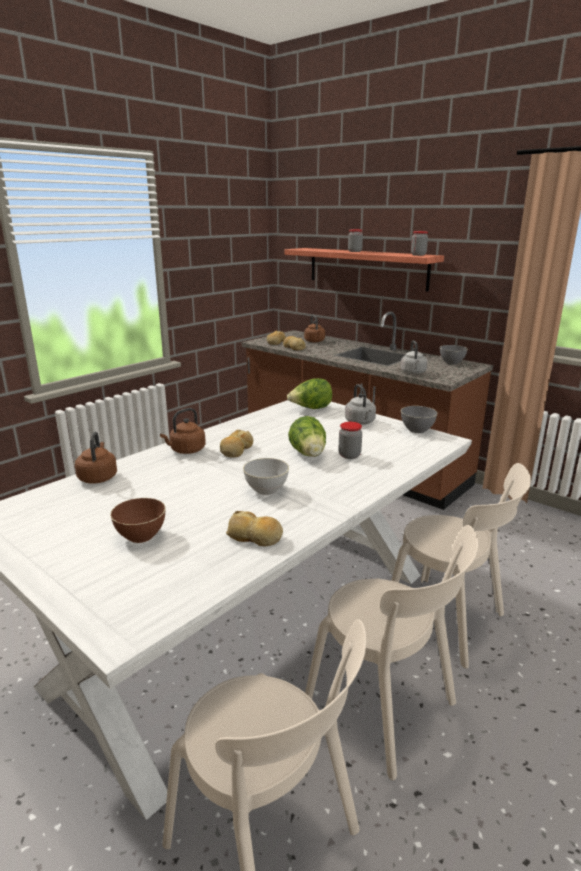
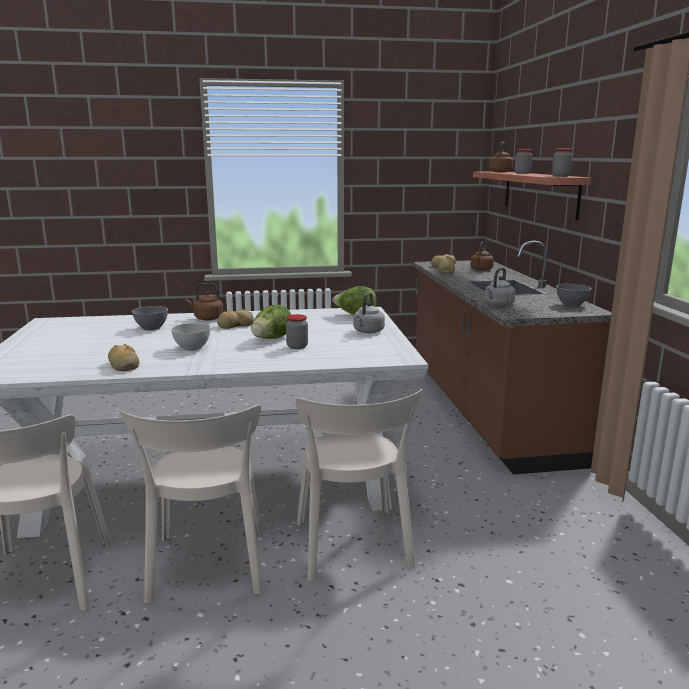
camera: 40 degrees right, 5 degrees down
(98, 477) = (131, 319): brown kettle -> brown kettle (500, 172)
(141, 536) = (80, 347): brown bowl -> none
(417, 430) = (399, 347): grey bowl -> grey bowl (151, 328)

